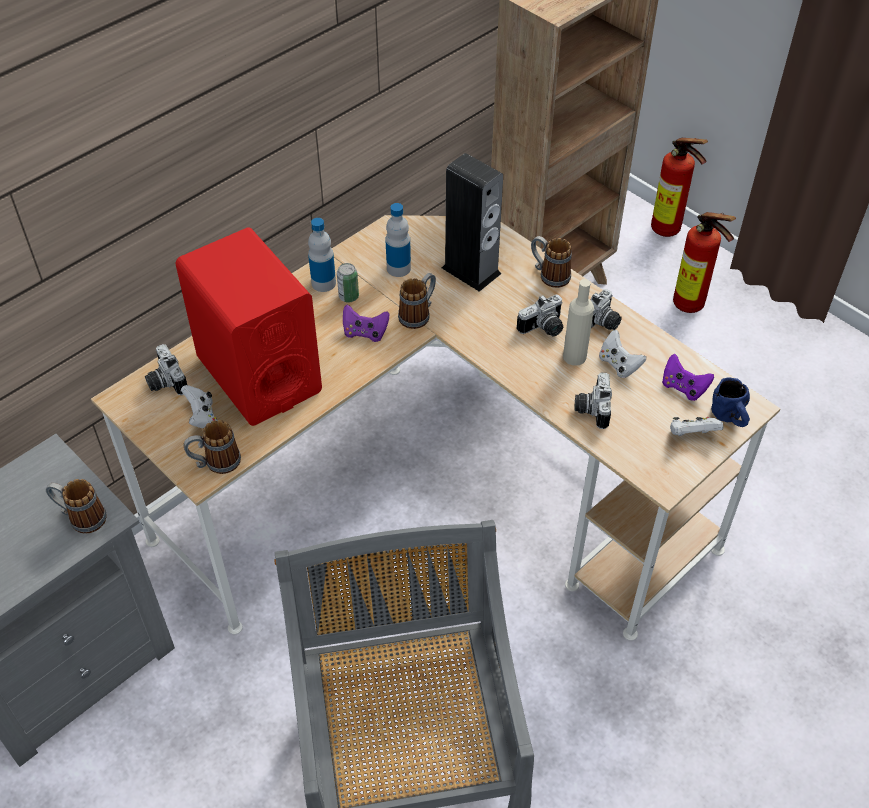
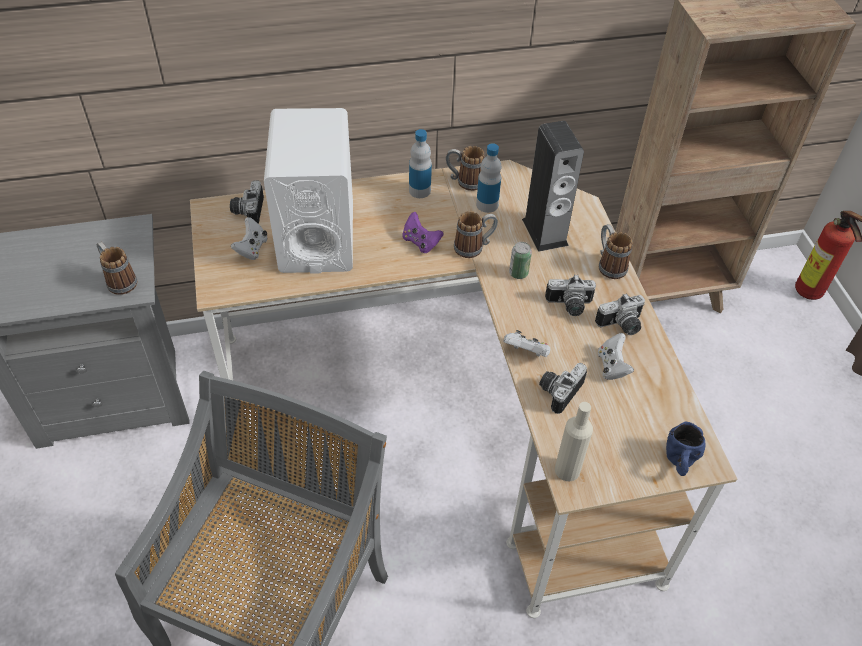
camera: 30 degrees right, 0 degrees up
(215, 463) = (233, 287): mug -> mug (464, 181)
(258, 374) = (316, 236): red speaker -> white speaker
(348, 296) = (430, 209): can -> can (518, 273)
(574, 356) = (578, 341): beige bottle -> beige bottle (567, 470)
(683, 387) = (656, 414): purple game controller -> none
(691, 435) = (631, 459): white game controller -> white game controller (526, 352)
(692, 306) = (787, 367): fire extinguisher -> none

